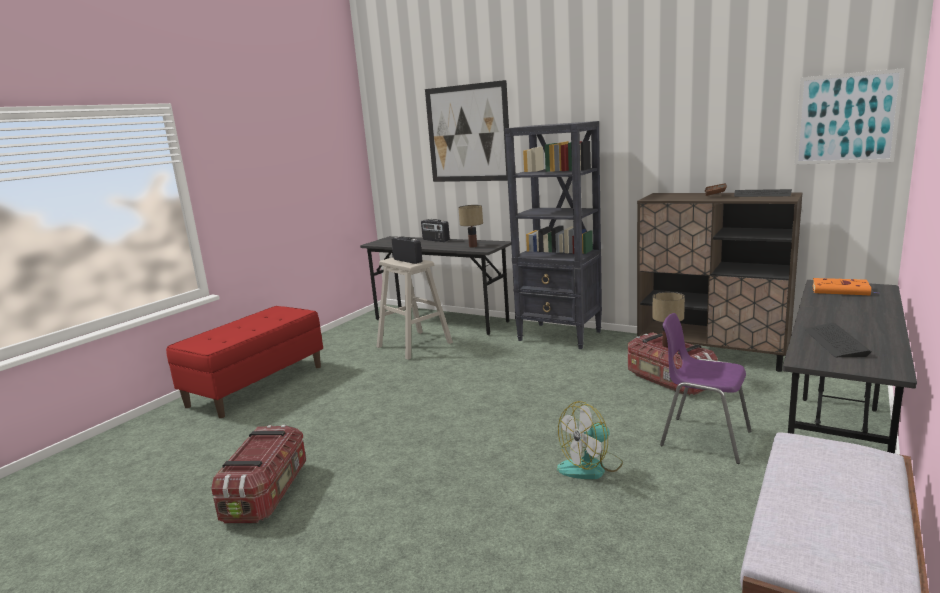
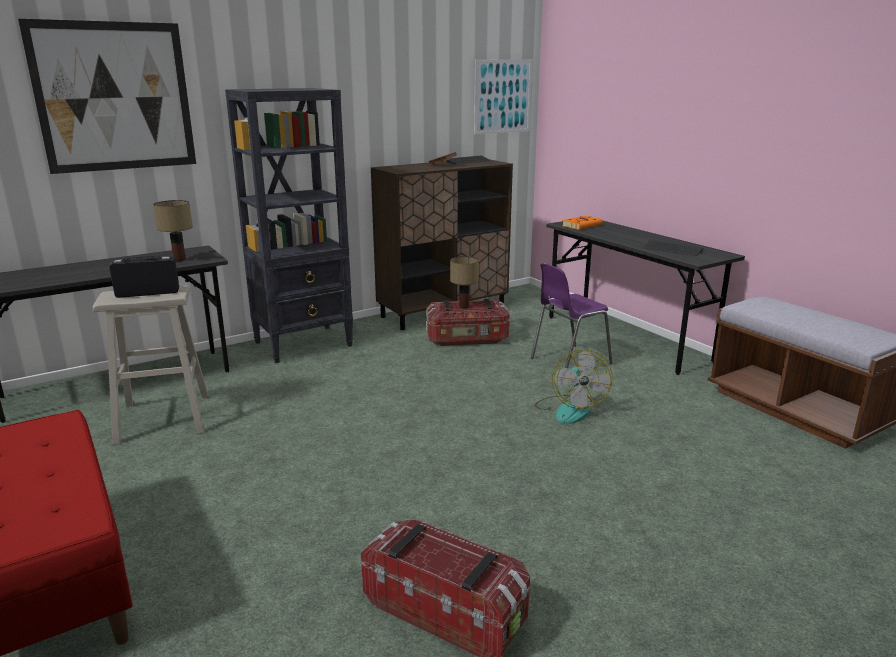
camera: 65 degrees left, 5 degrees up
(435, 240) = (84, 265): radio -> none

